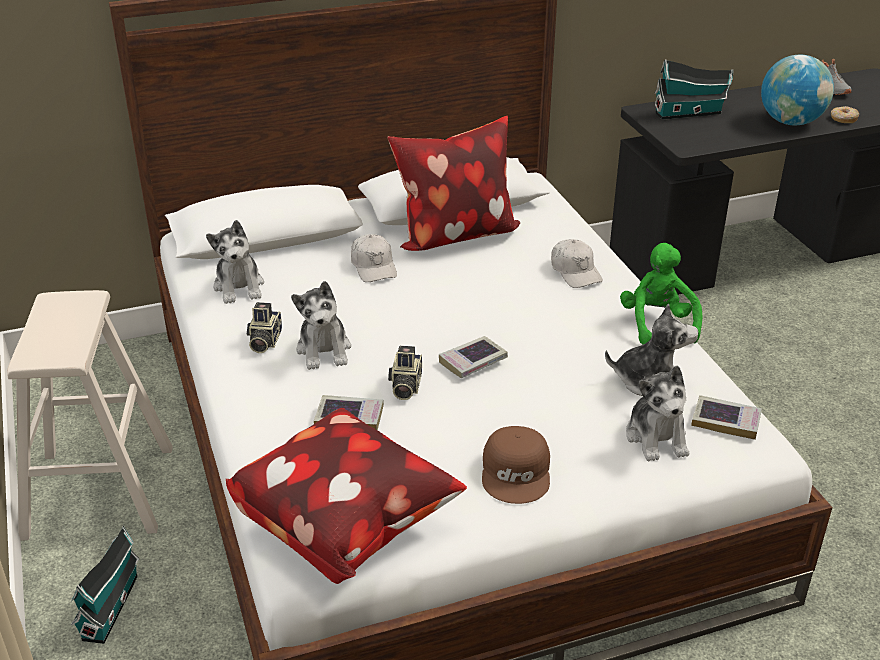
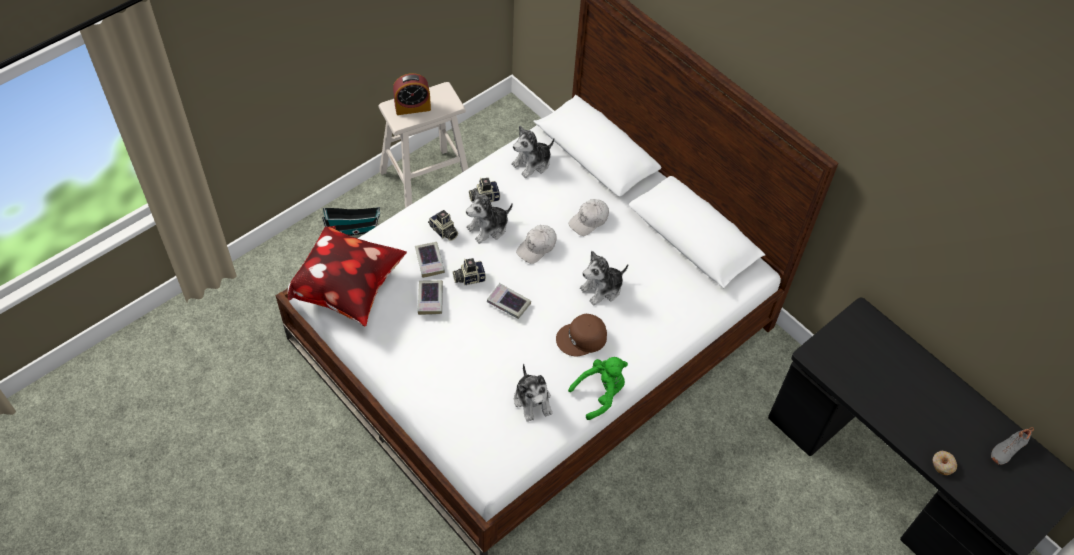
camera: 65 degrees right, 20 degrees up
(54, 336) = (412, 107): none -> alarm clock
(299, 393) = (443, 231): none -> camera
(454, 235) = (651, 251): pillow -> none
(517, 472) = (418, 353): brown cap -> brown cap (582, 338)
(575, 271) = (640, 332): white cap -> white cap (537, 247)
(657, 437) = (478, 415): plush toy -> plush toy (602, 289)
(690, 113) = (880, 347): toy house -> none
(726, 421) = (509, 449): book -> book (430, 299)
(791, 122) = (910, 424): globe -> none

